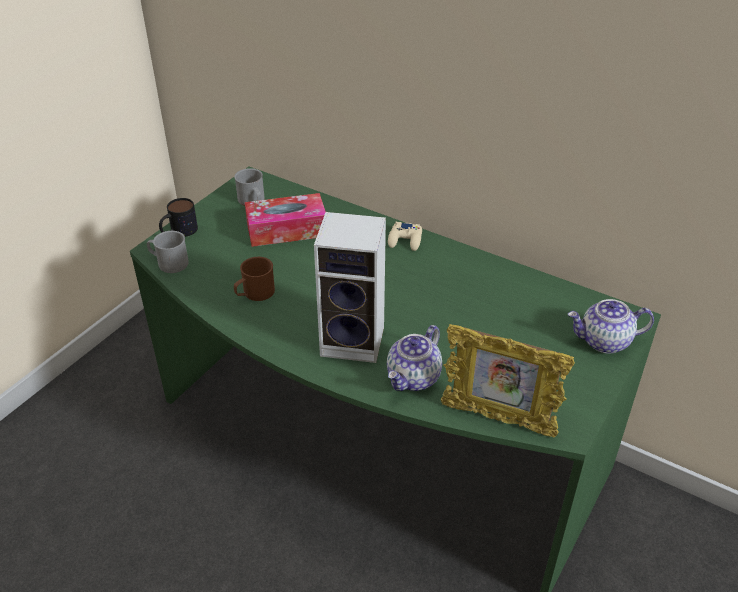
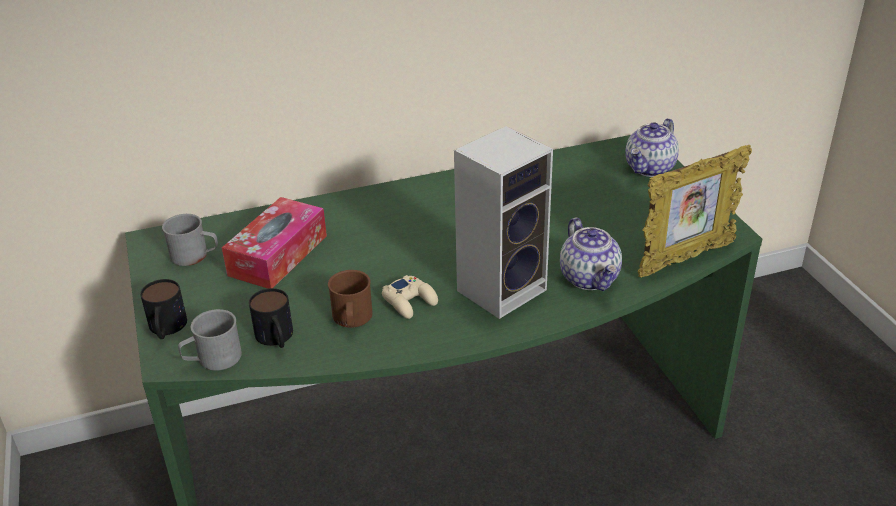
camera: 50 degrees left, 5 degrees down
(208, 275) = (276, 339): none -> mug
(405, 240) = (398, 196): beige game controller -> beige game controller (410, 301)

